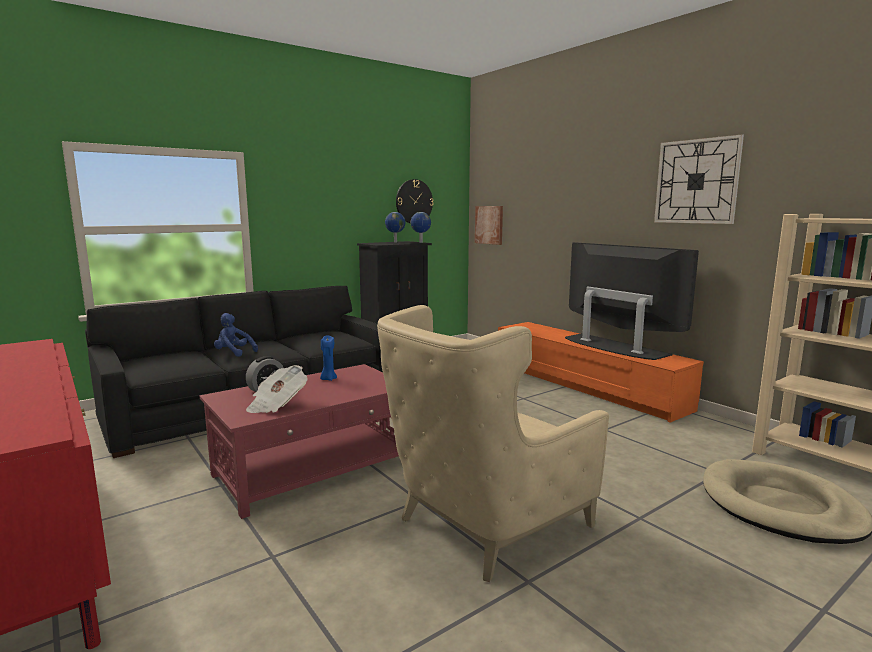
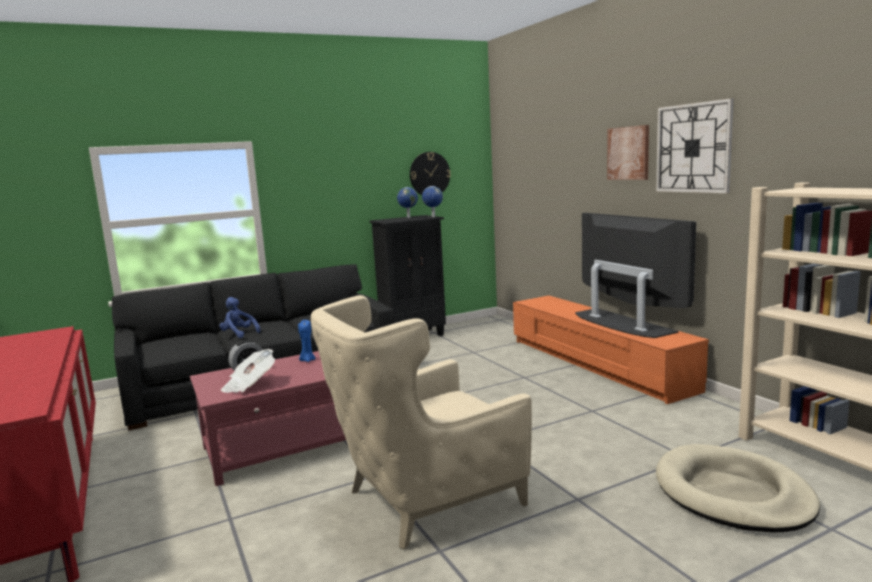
camera: 10 degrees right, 0 degrees up
(489, 225) = (510, 193): picture -> picture (628, 153)

